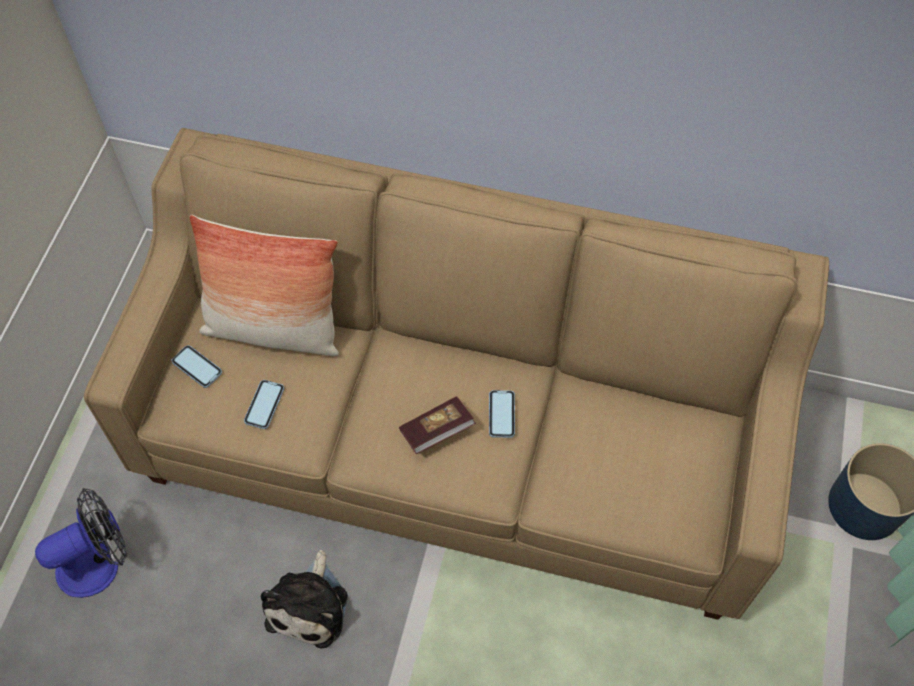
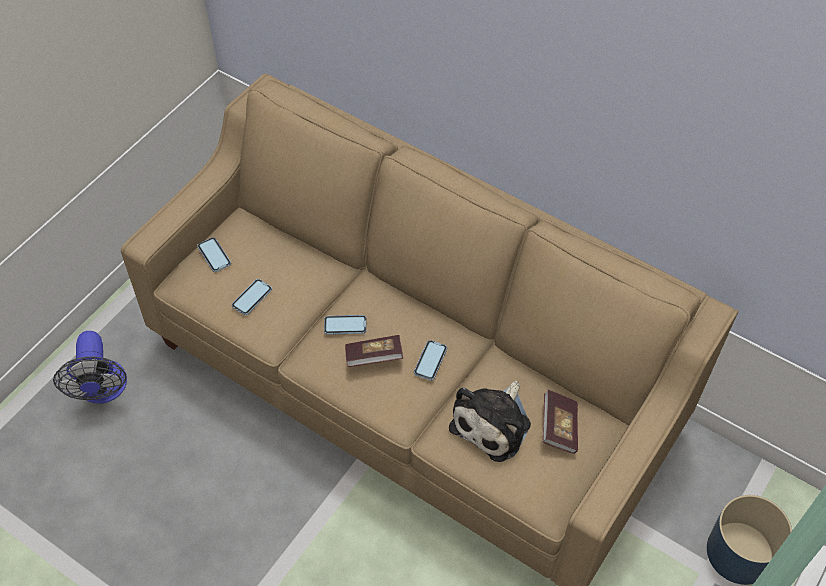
camera: 20 degrees right, 5 degrees down
(99, 562) = (103, 390): fan -> fan turned 90 degrees clockwise
(274, 329) = (283, 246): pillow -> none
(310, 605) = (245, 475): plush toy -> plush toy (493, 423)
(388, 404) = (345, 325): none -> phone
(672, 445) = (559, 428): none -> book

